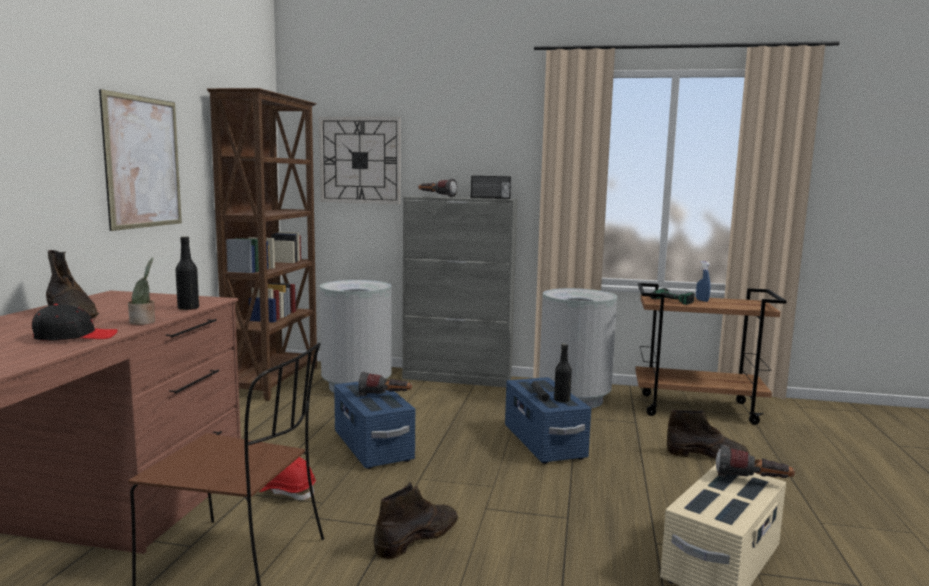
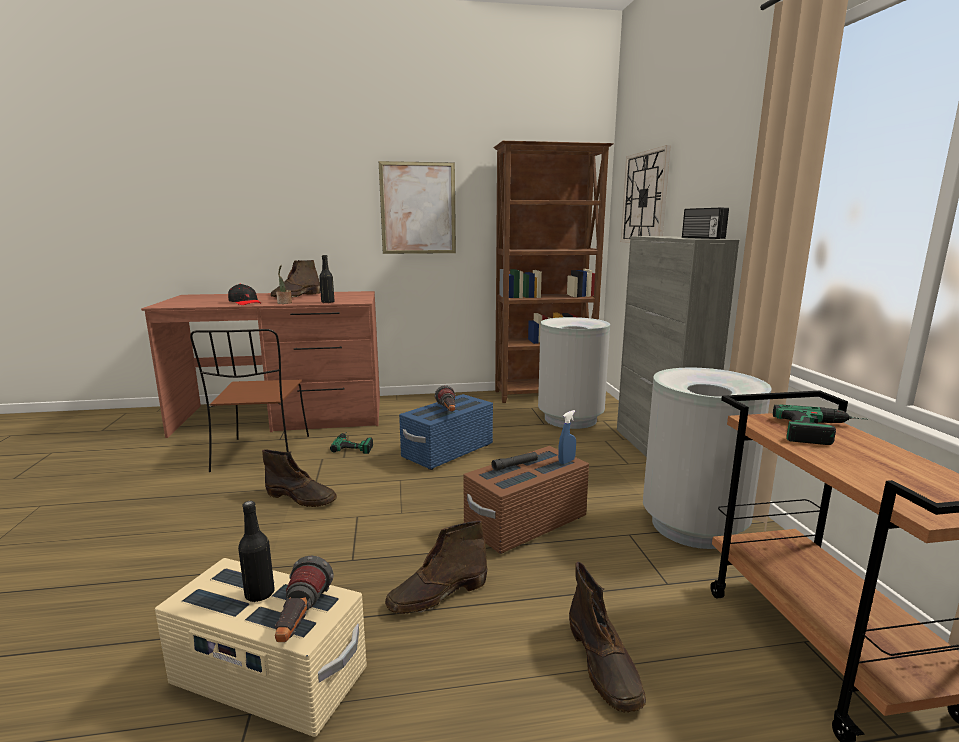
camera: 70 degrees right, 5 degrees up
(288, 492) = (354, 444): red hard hat -> power drill
(436, 196) = (667, 236): flashlight -> none
(544, 442) = (525, 524): blue storage box -> brown storage box
(562, 400) = (509, 478): black bottle -> black bottle (259, 594)
(630, 489) = (437, 595): none -> brown boot
(702, 300) = (864, 451): blue spray bottle -> blue spray bottle (566, 461)

